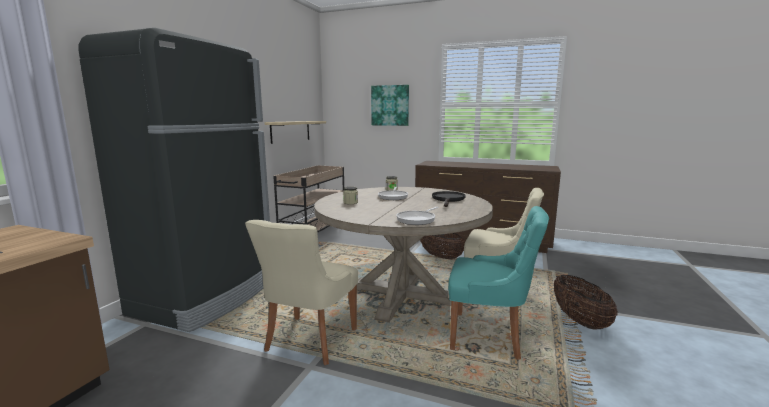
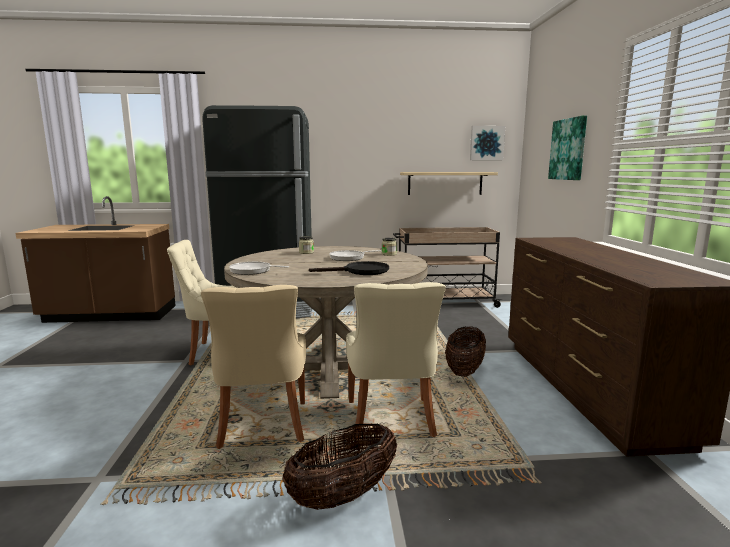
camera: 65 degrees right, 0 degrees up
(308, 97) = (486, 143): none -> picture
(489, 336) = (262, 426): turquoise chair -> beige chair

